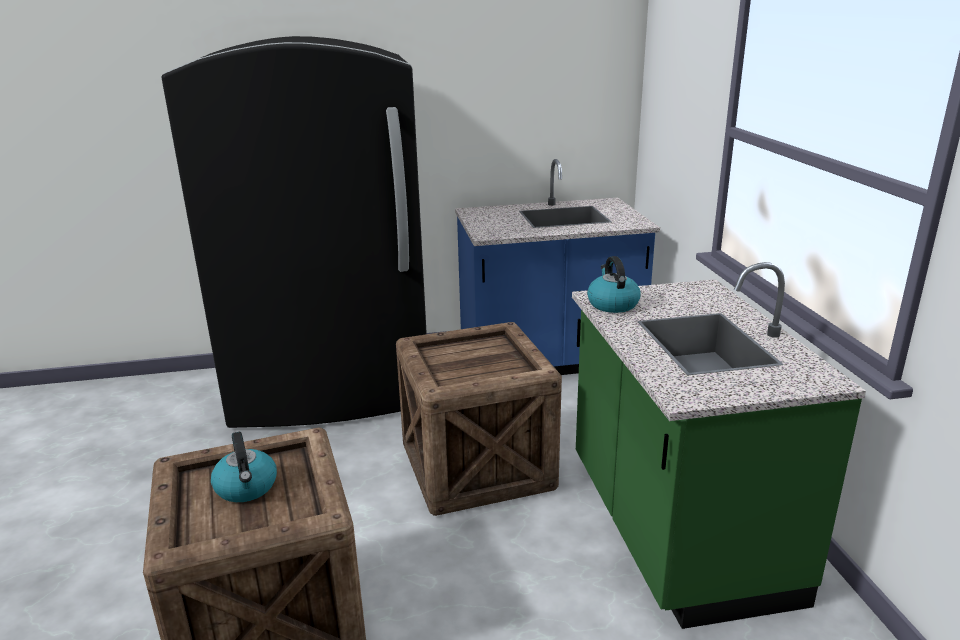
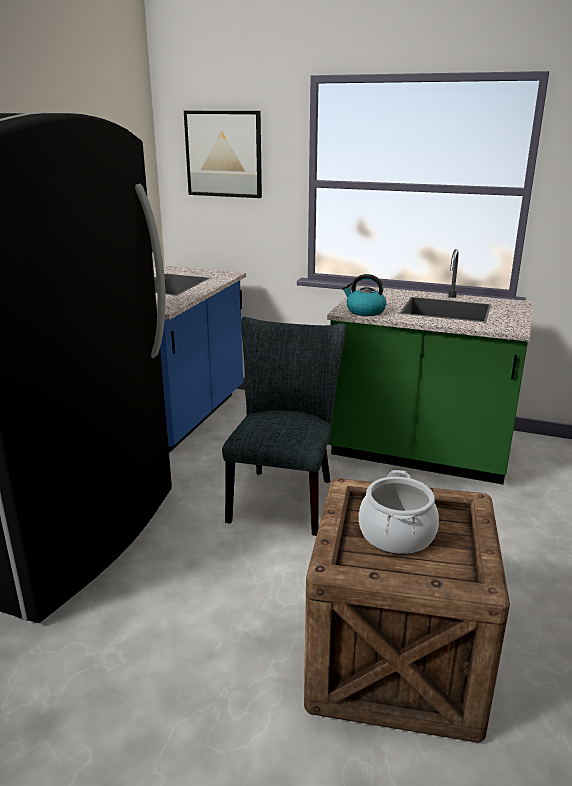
camera: 60 degrees left, 0 degrees up
(247, 488) = (396, 535): kettle -> cooking pot
(479, 468) = (284, 496): crate -> grey chair
(677, 81) = (223, 154): none -> picture

